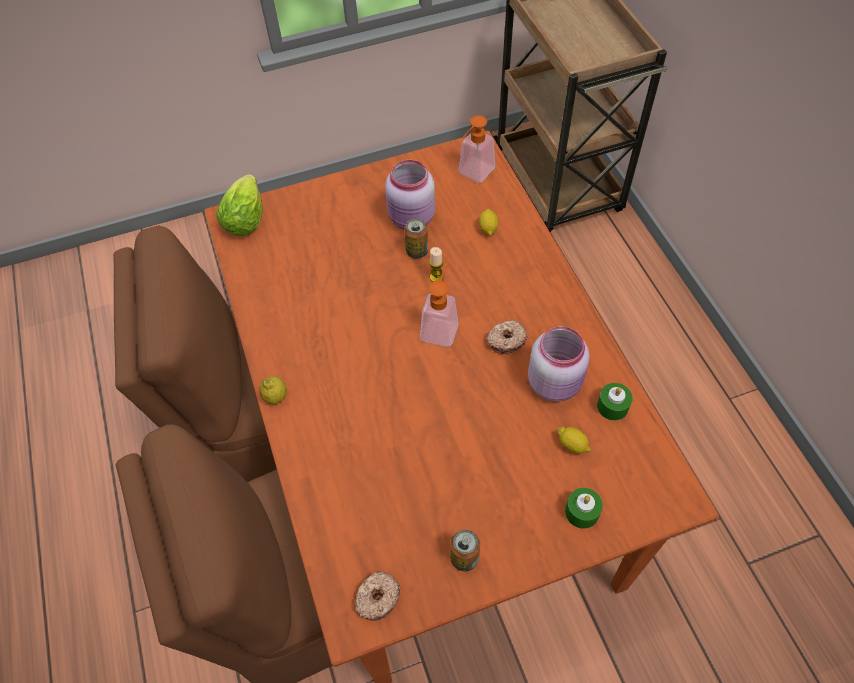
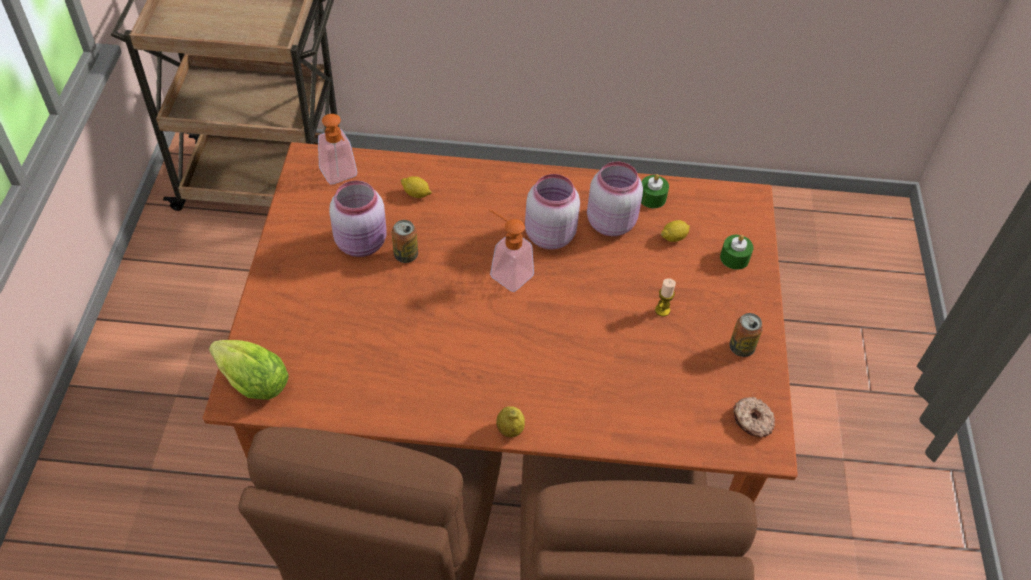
camera: 70 degrees left, 5 degrees down
(436, 277) = (447, 253): candle -> candle (662, 310)
(506, 340) = (549, 234): donut -> pink jar

